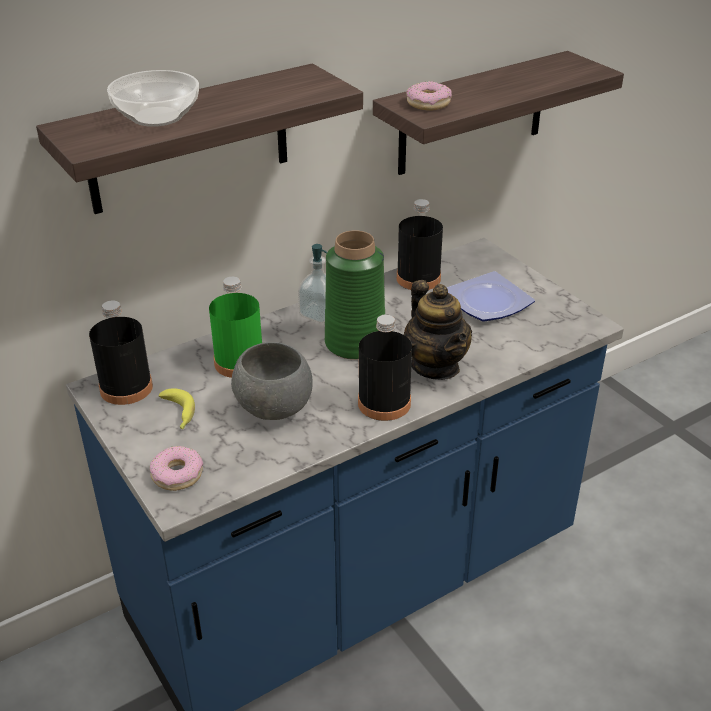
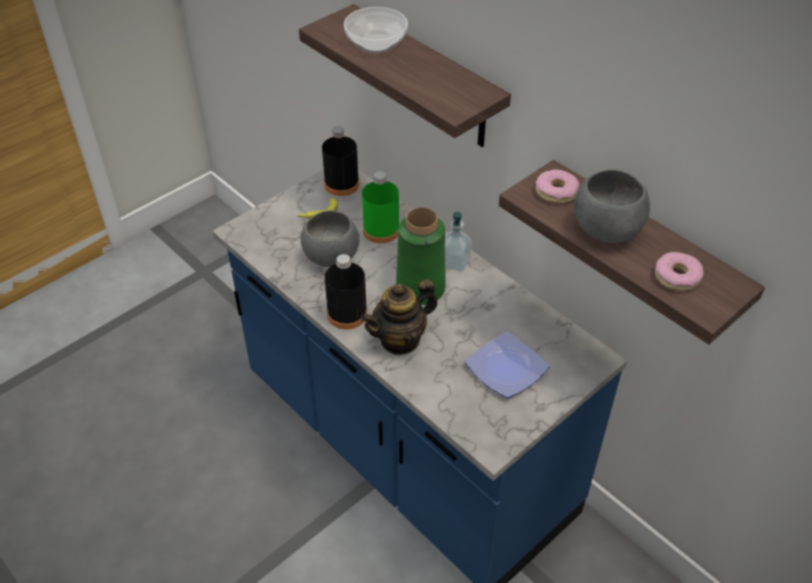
camera: 80 degrees right, 10 degrees up
(177, 474) = (260, 225): donut -> donut (677, 276)
(418, 278) = (529, 317): black bottle -> none
(490, 90) = (607, 230): none -> grey bowl

